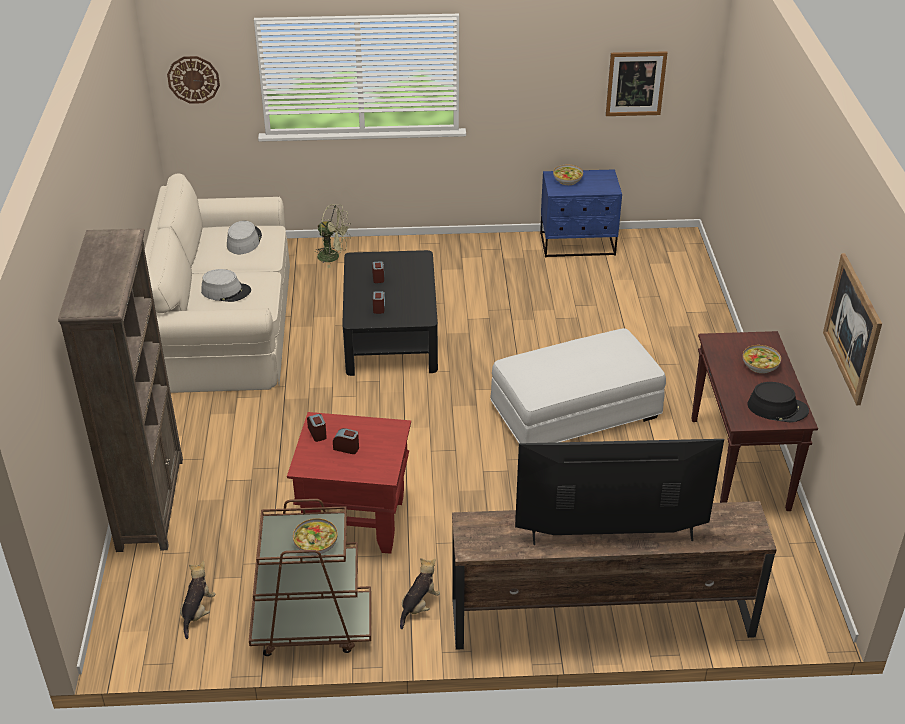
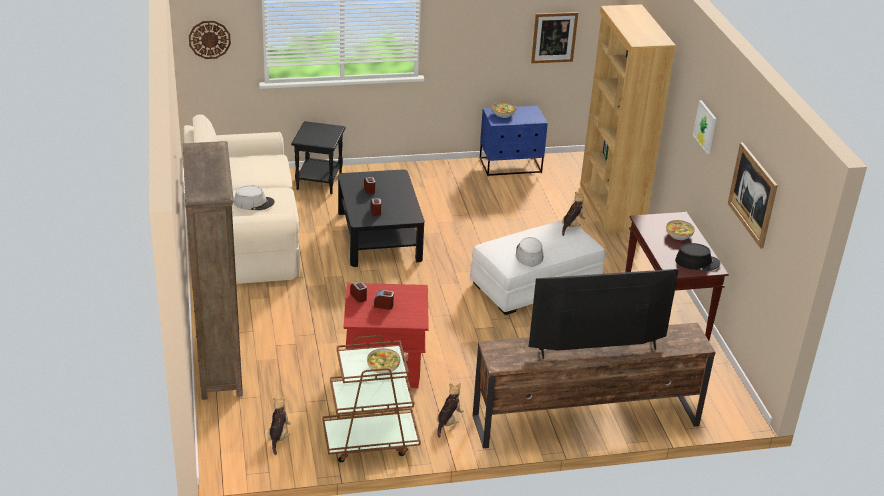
camera: 10 degrees left, 5 degrees down
(244, 241) = (257, 166): grey hat -> grey hat (529, 254)
(333, 257) = (318, 181): green fan -> black side table
(627, 339) = (572, 225): none -> plush toy
(696, 307) = (611, 207): none -> brown bookcase
(805, 222) = (705, 126): none -> picture

